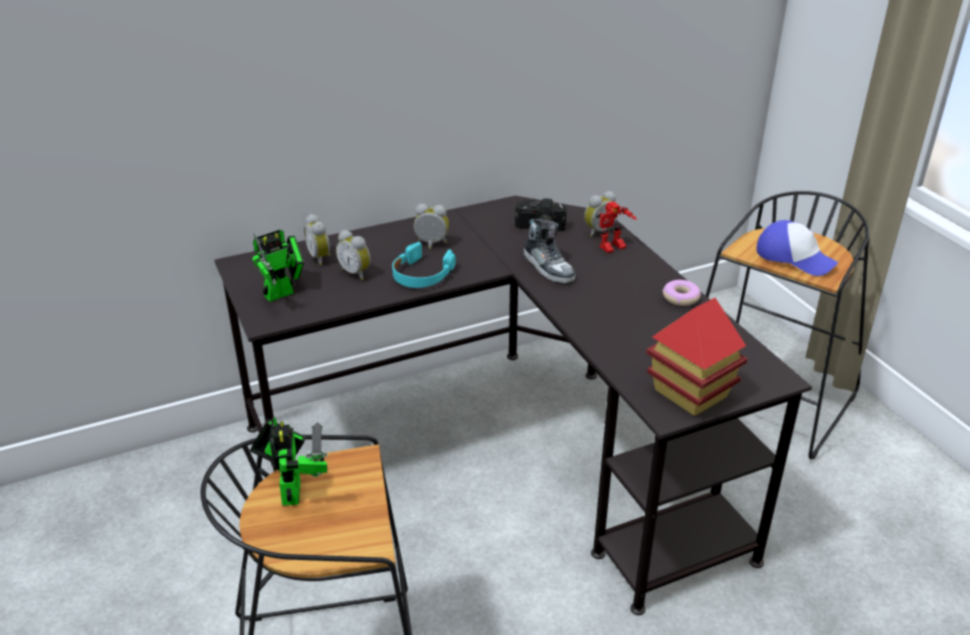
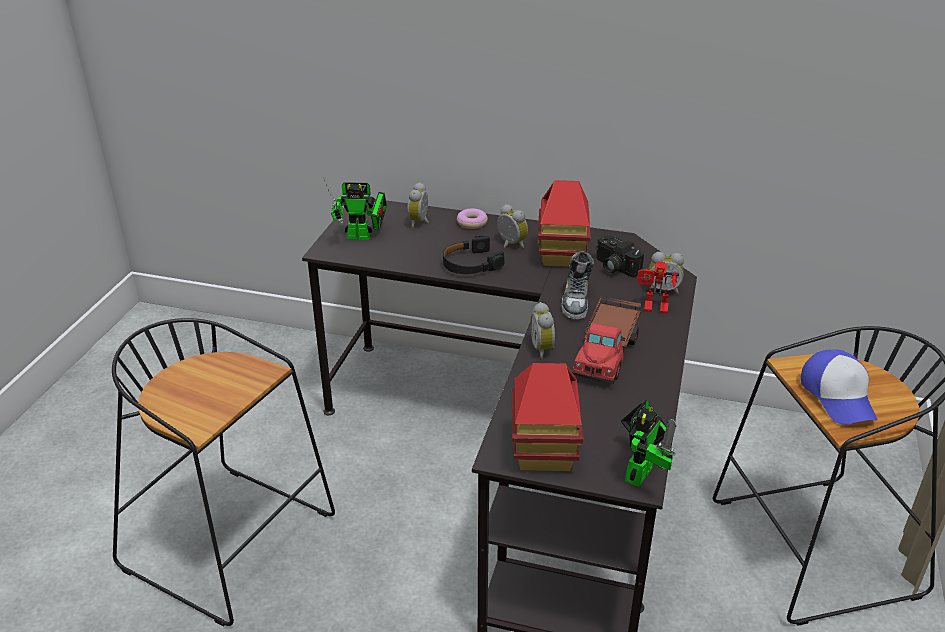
camera: 40 degrees right, 0 degrees up
(291, 488) = (208, 367): toy robot -> toy robot (641, 470)
(356, 273) = (428, 243): alarm clock -> alarm clock (543, 349)
(421, 275) = (470, 264): turquoise headphones -> black headphones
(487, 236) = (562, 256): none -> toy house
(627, 297) = (606, 352): none -> toy truck
(680, 297) = (653, 375): donut -> donut (472, 223)

